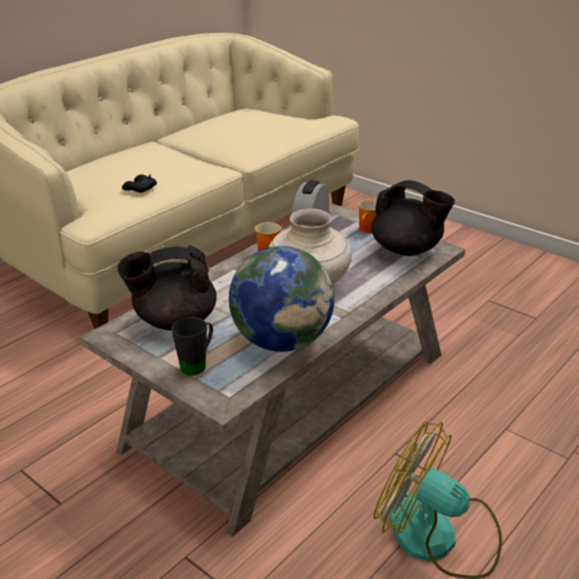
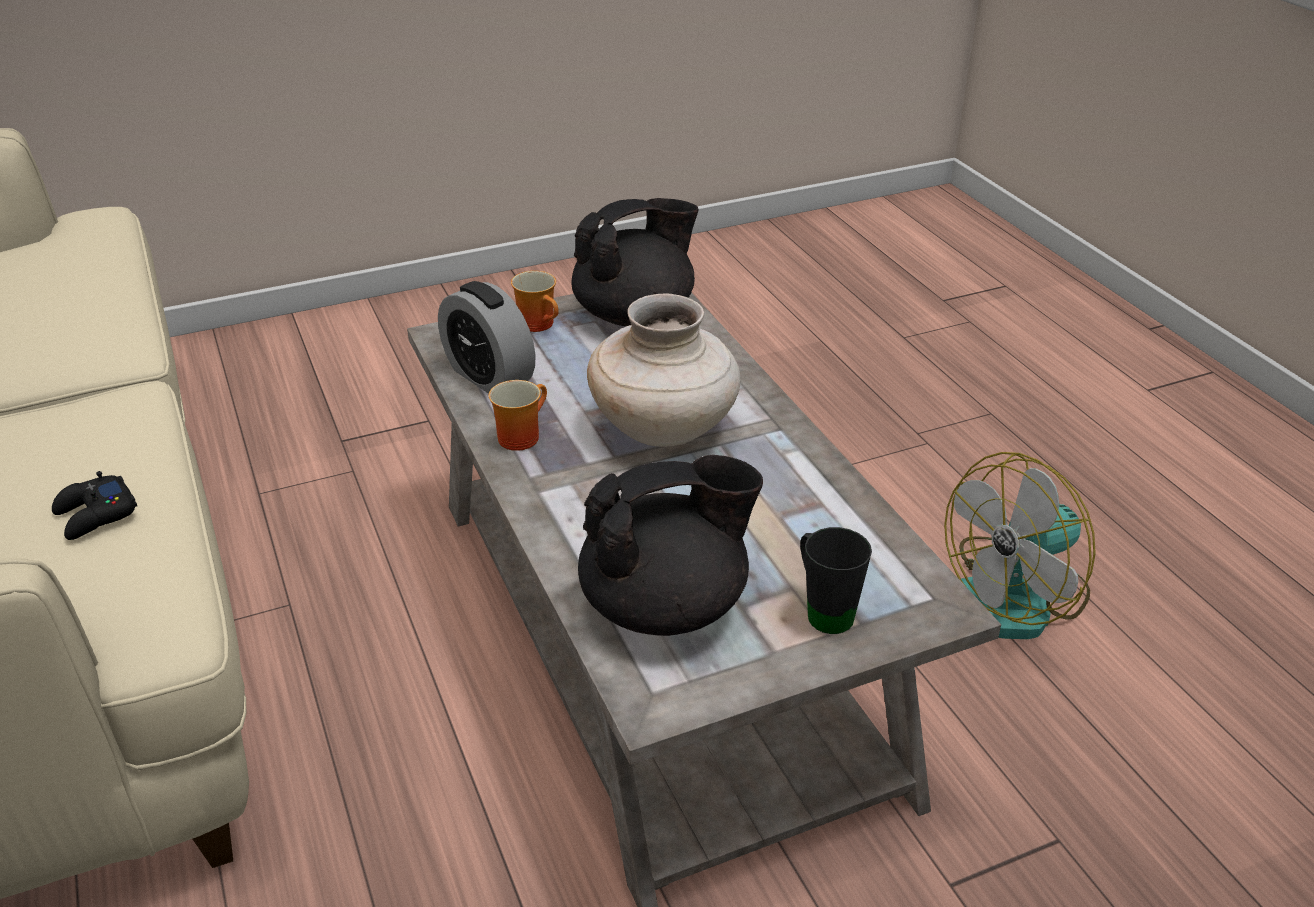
camera: 65 degrees left, 5 degrees up
(174, 321) = (667, 605): black teapot -> black teapot turned 120 degrees counterclockwise
(282, 341) = (811, 503): globe -> none

